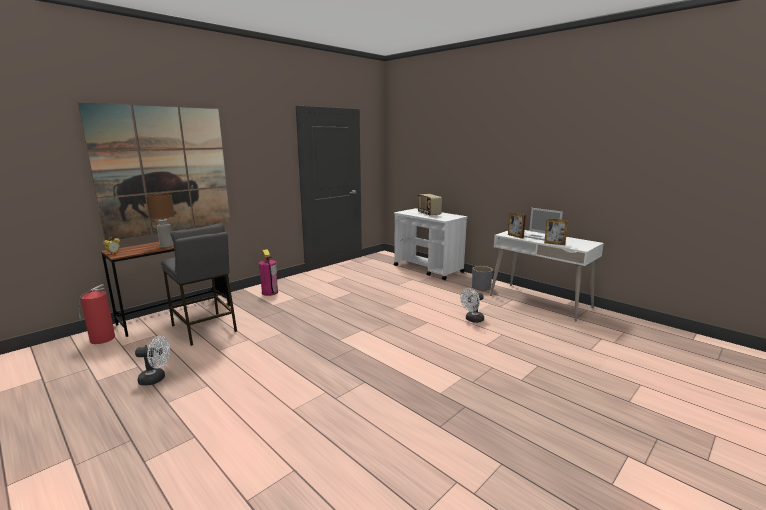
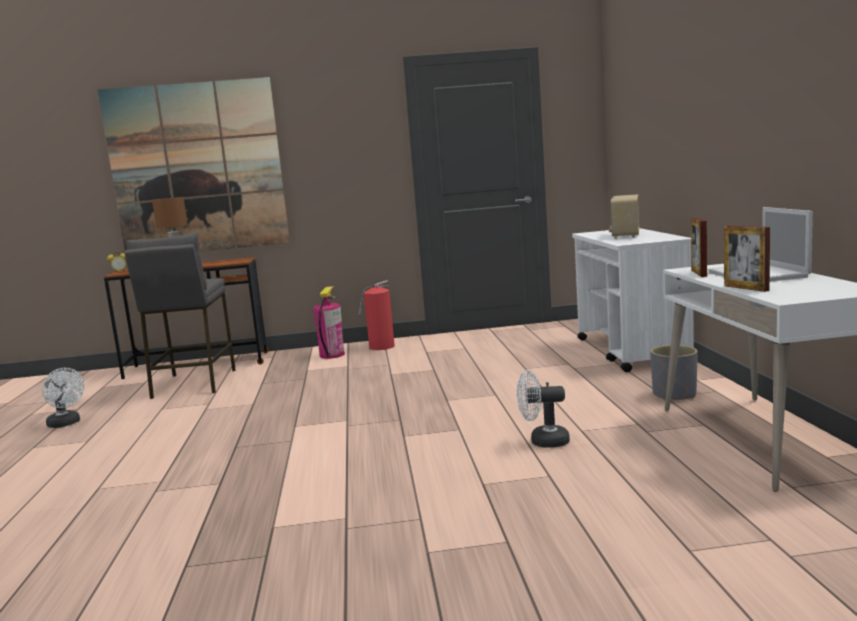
camera: 40 degrees right, 5 degrees down
(101, 339) = (101, 378): fire extinguisher -> fire extinguisher (380, 347)

